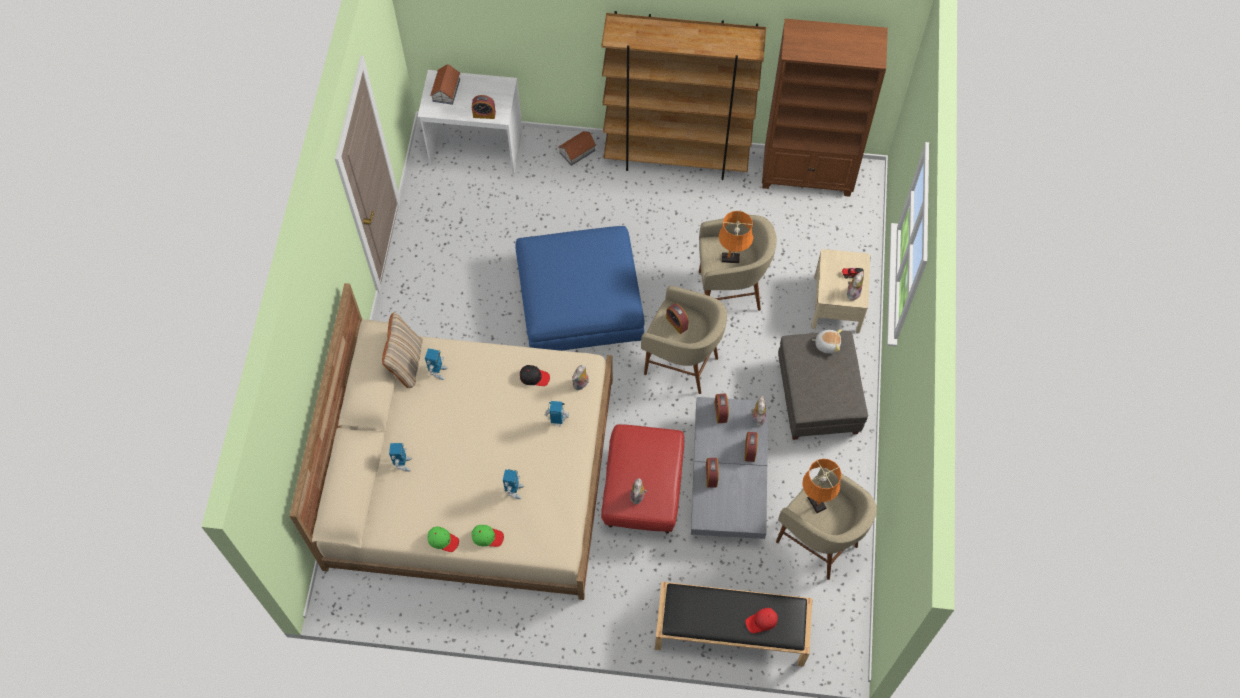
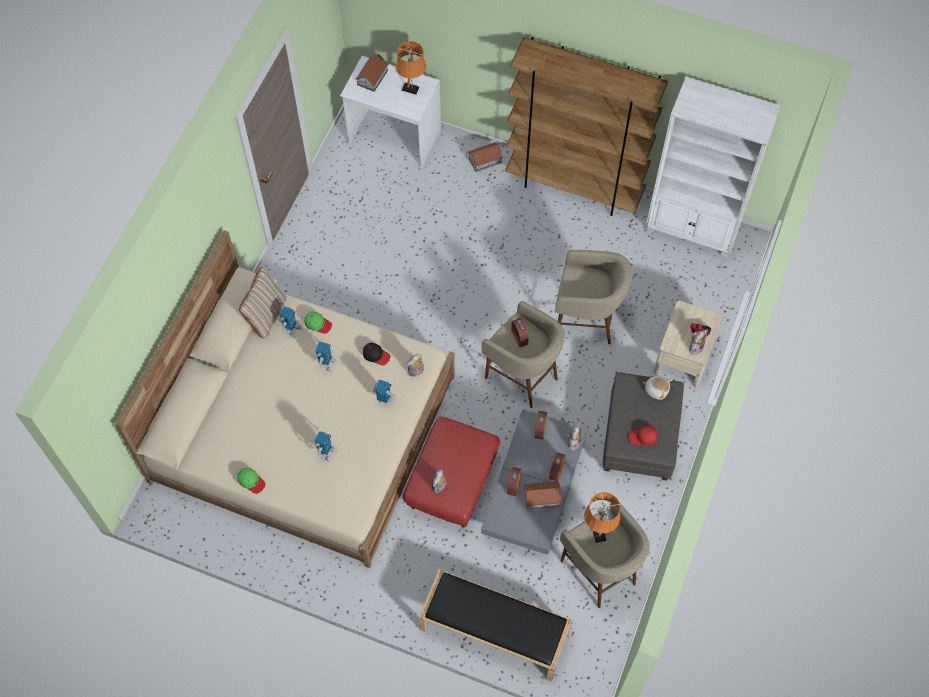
camera: 15 degrees right, 0 degrees up
(403, 464) = (236, 404): toy robot -> toy robot (327, 364)
(484, 114) = (400, 107): alarm clock -> none
(487, 537) = (291, 488): green cap -> green cap (318, 324)
(579, 299) = (447, 295): blue ottoman -> none
(732, 258) = (589, 289): orange table lamp -> orange table lamp (412, 89)
(743, 481) = (541, 497): none -> toy house
(761, 621) = (518, 629): red cap -> red cap (643, 437)
(808, 175) = (693, 229): brown bookcase -> white bookcase

